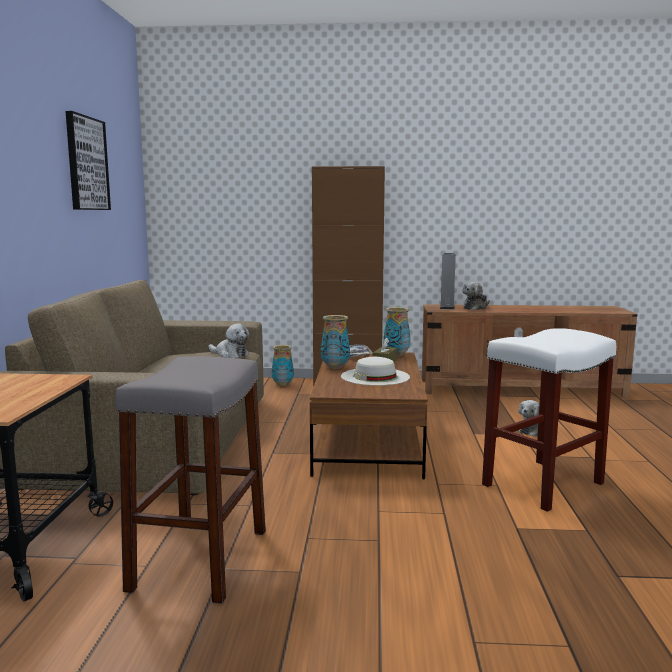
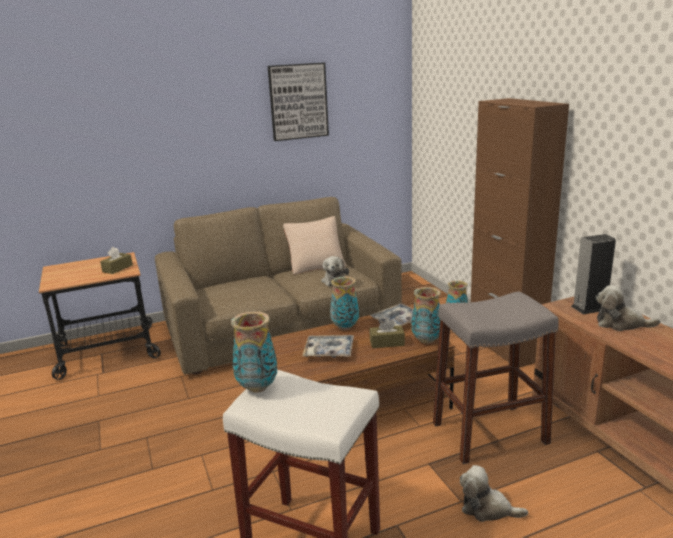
camera: 65 degrees right, 10 degrees up
(33, 381) = (117, 268): none -> brown tissue box
(162, 358) = (316, 265): none -> beige pillow
(200, 559) = (108, 409): grey stool -> grey stool (490, 433)
(375, 376) = (329, 351): white hat -> tray
(532, 340) = (257, 387): none -> vase

